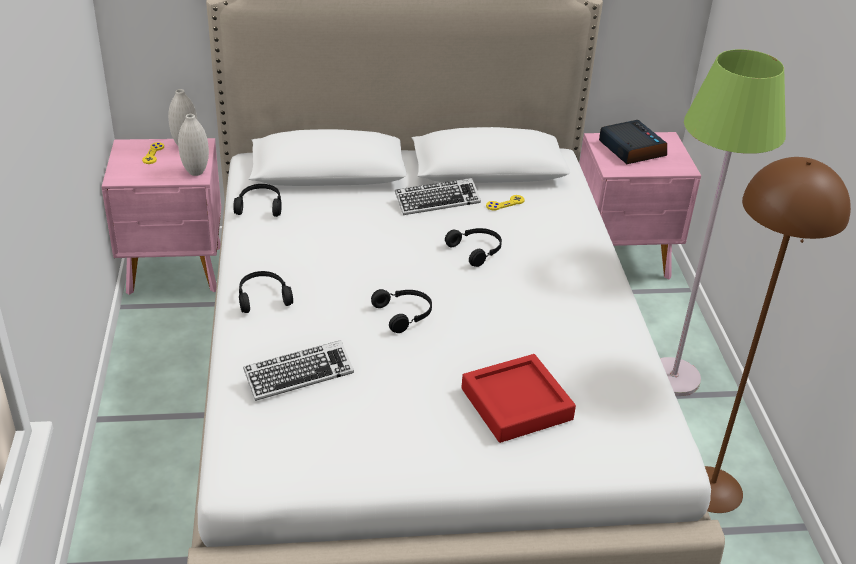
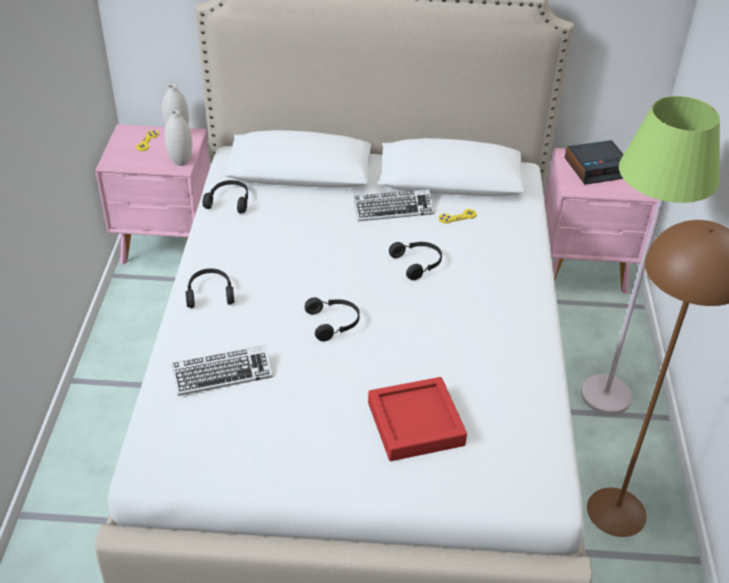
camera: 10 degrees right, 5 degrees up
(631, 149) = (596, 168): alarm clock -> alarm clock turned 90 degrees clockwise

